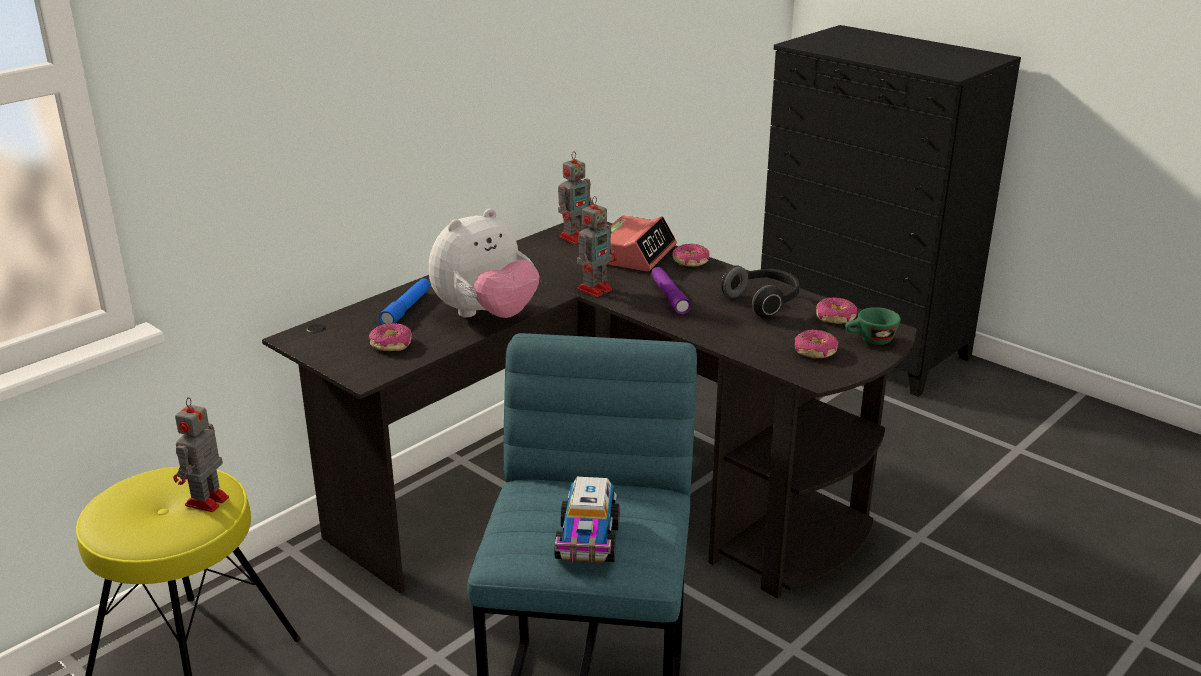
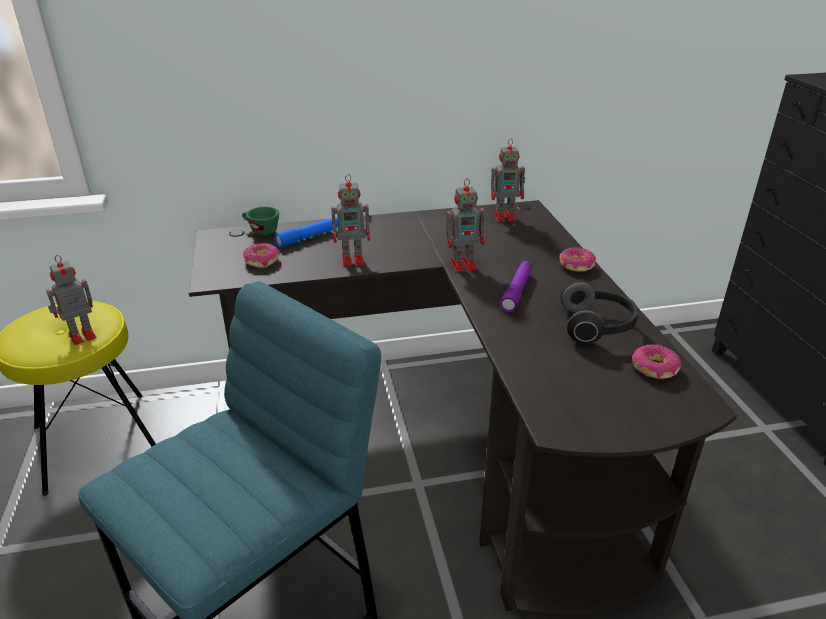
camera: 35 degrees right, 5 degrees up
(485, 315) = (354, 260): plush toy -> toy robot
(587, 542) = (178, 502): toy truck -> none
(635, 254) = (535, 244): alarm clock -> none
(815, 351) = (589, 398): donut -> none
(870, 340) = (664, 408): green cup -> green cup (260, 231)

